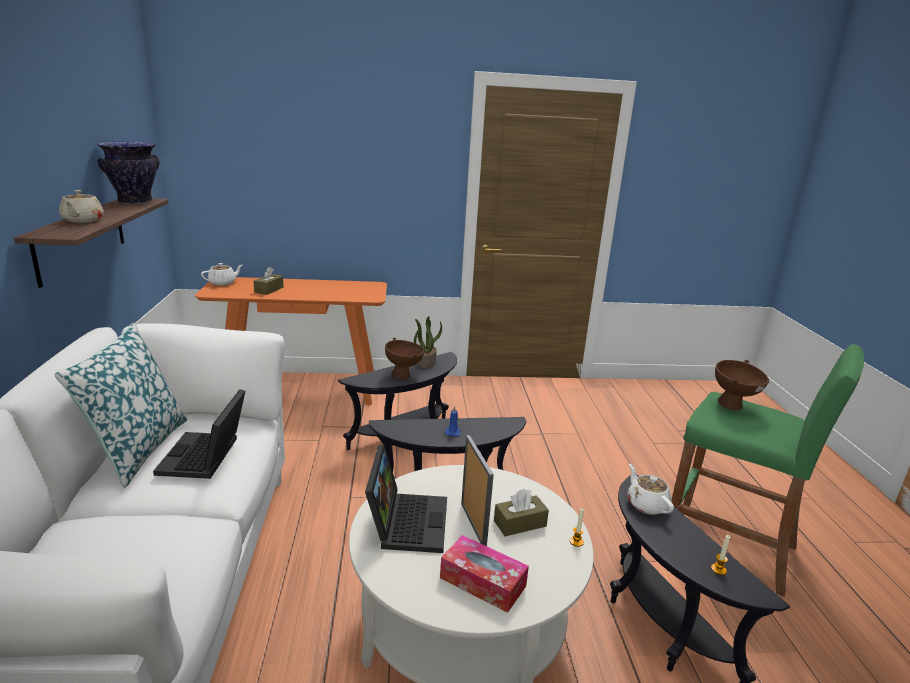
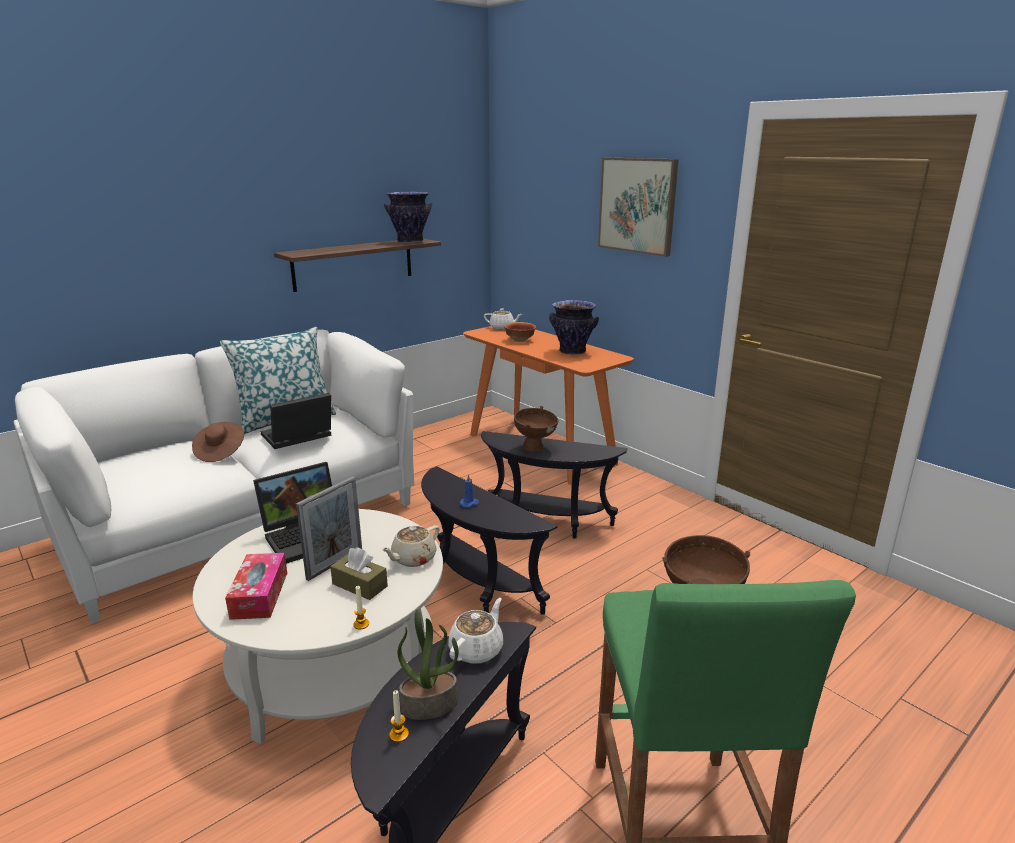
camera: 55 degrees right, 0 degrees up
(82, 220) = (336, 248): beige teapot -> beige teapot (413, 559)
(147, 515) = (220, 452): none -> brown hat
(269, 290) = (520, 340): brown tissue box -> bowl
(334, 288) = (572, 351): none -> vase
(372, 150) = (637, 205): none -> picture
(426, 362) = (580, 447): potted plant -> potted plant (429, 704)

